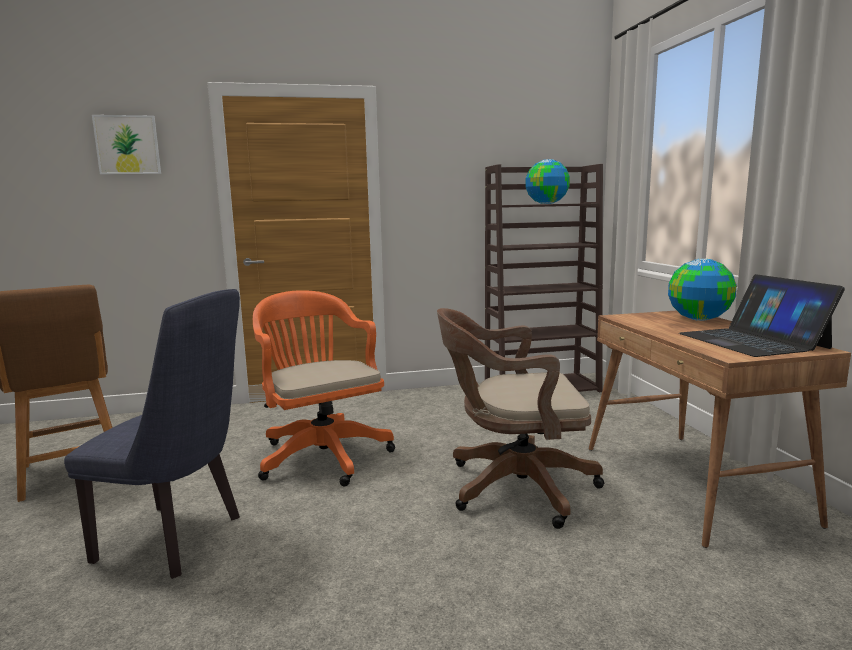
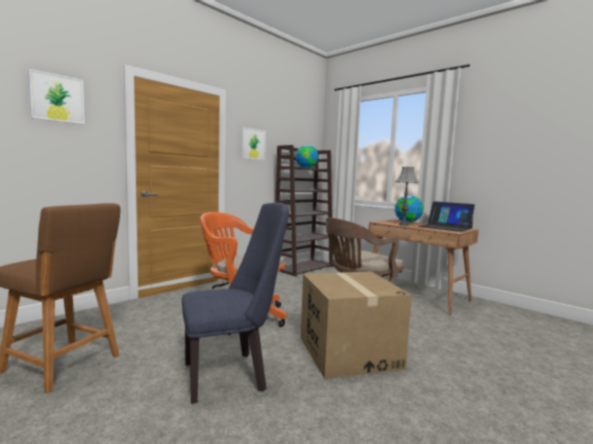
camera: 35 degrees left, 5 degrees down
(371, 560) = (348, 352): none -> cardboard box
(435, 169) = (253, 144): none -> picture
(657, 327) = (403, 225): none -> grey table lamp

